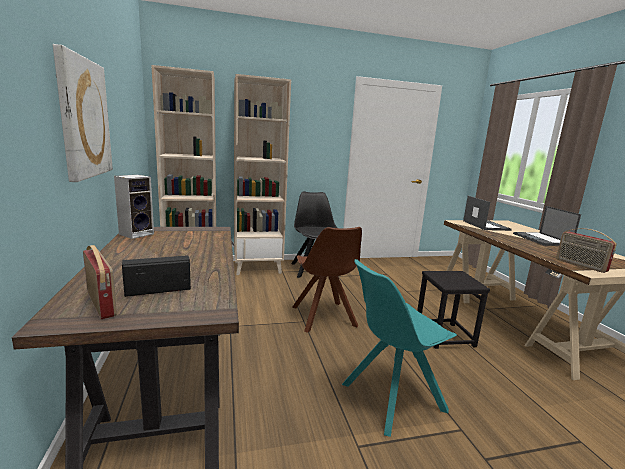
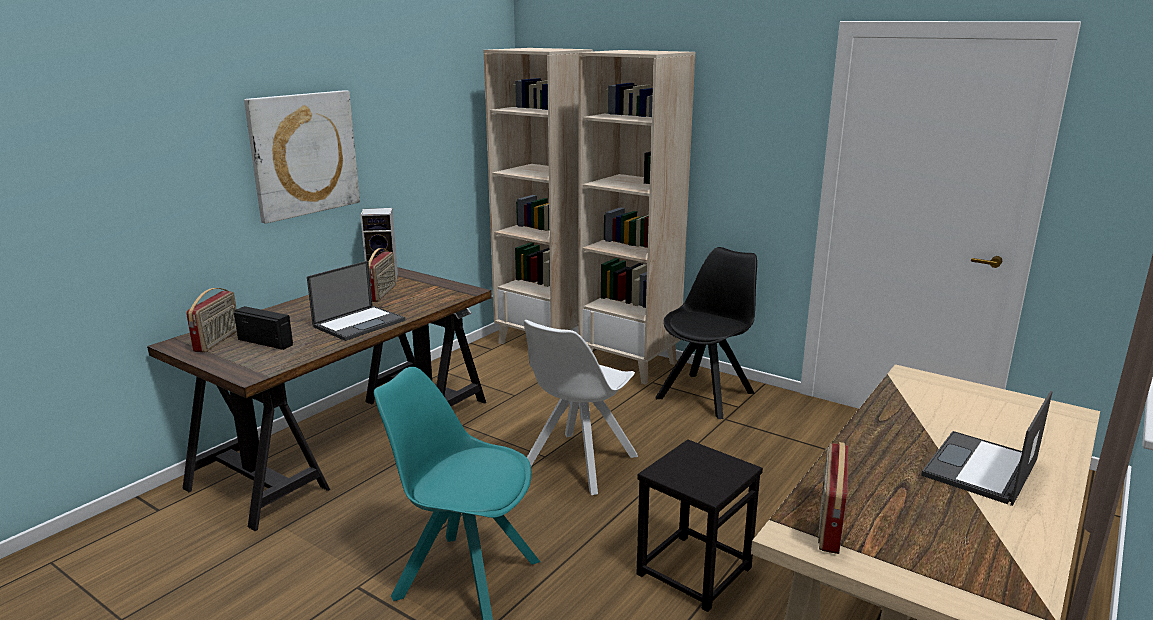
camera: 50 degrees right, 5 degrees up
(163, 241) = (383, 293): none -> radio
(324, 317) = (577, 464): brown chair -> white chair
(485, 225) = (956, 401): laptop -> laptop (360, 323)

